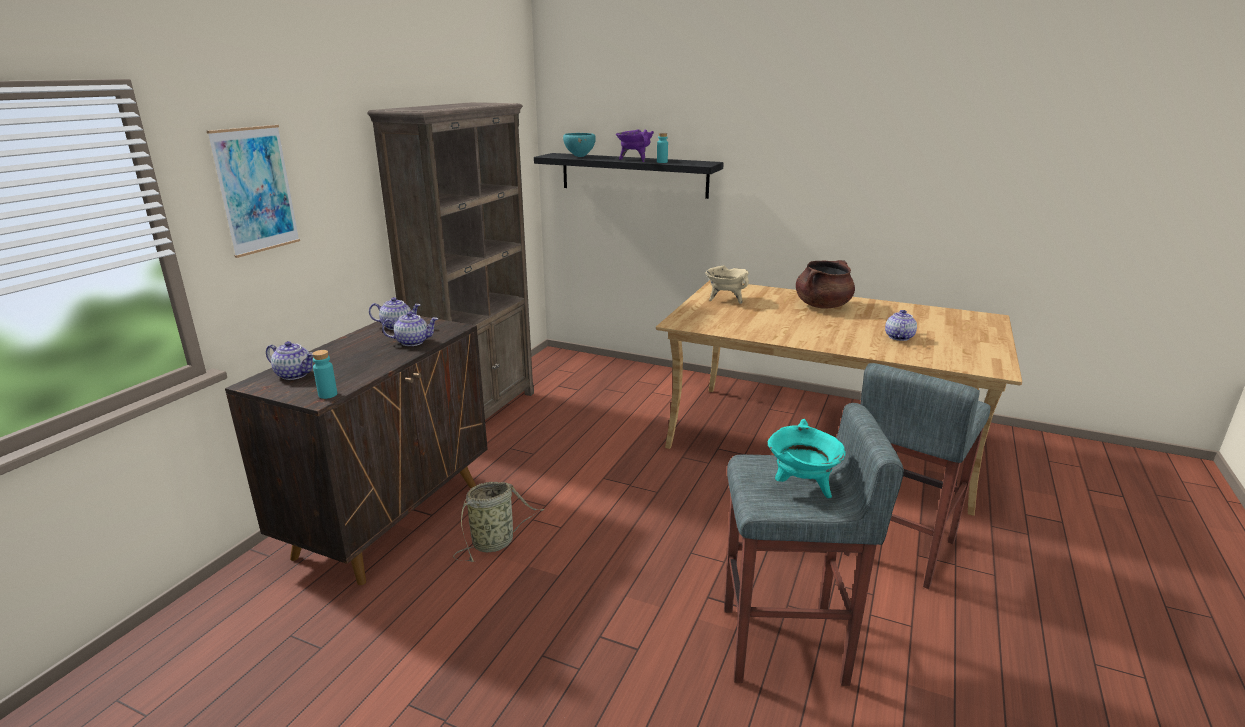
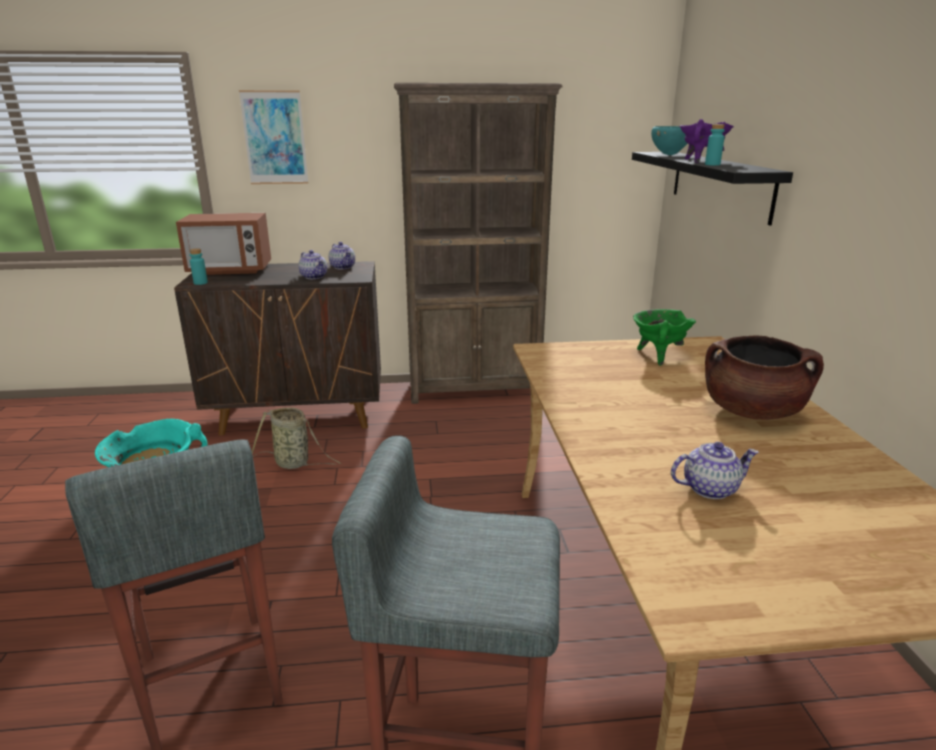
camera: 60 degrees right, 0 degrees up
(295, 374) = (230, 270): teapot -> microwave
(725, 300) = (658, 356): beige cooking pot -> green cooking pot

